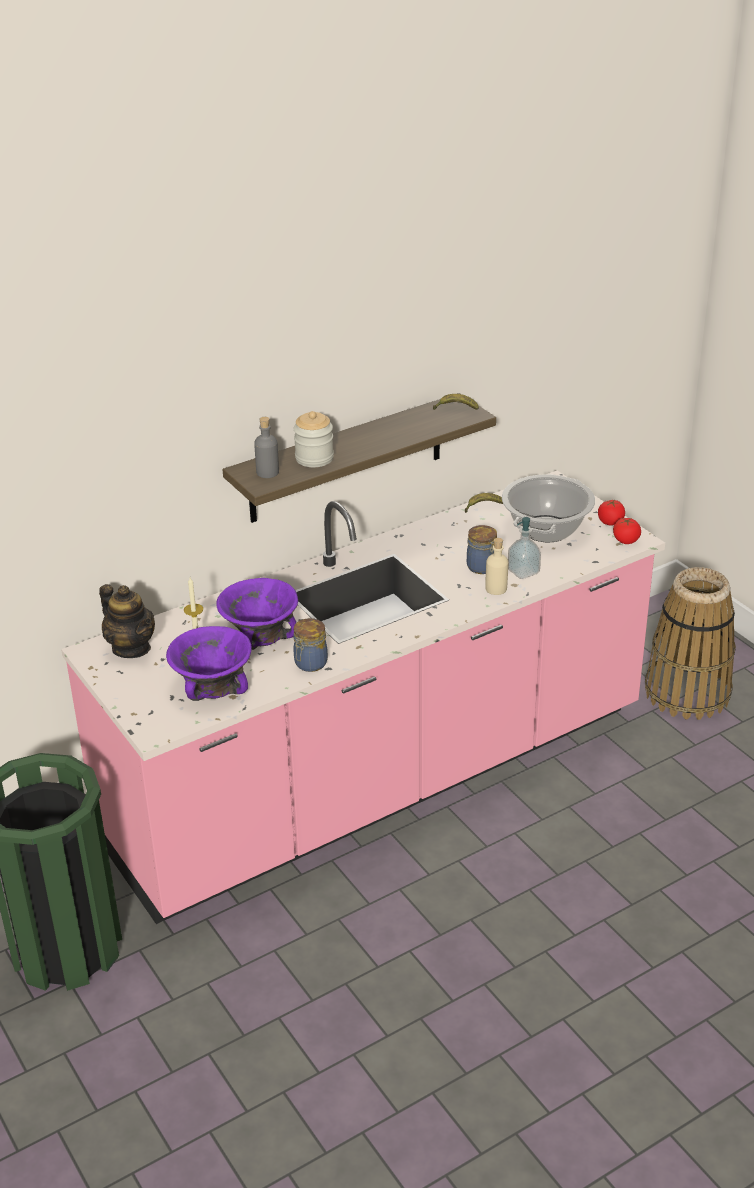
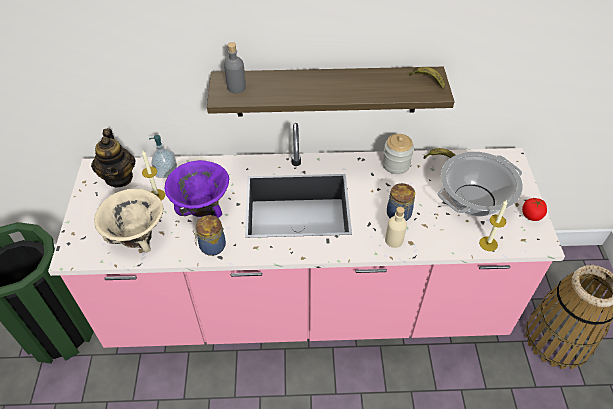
camera: 30 degrees right, 15 degrees up
(213, 686) = (137, 235): purple bowl -> beige bowl
(314, 458) = (280, 87): jar -> jar (396, 164)
(523, 572) = (427, 233): soap dispenser -> soap dispenser (166, 172)
(588, 558) = (488, 243): none -> candle
(626, 540) = (532, 239): tomato -> none

